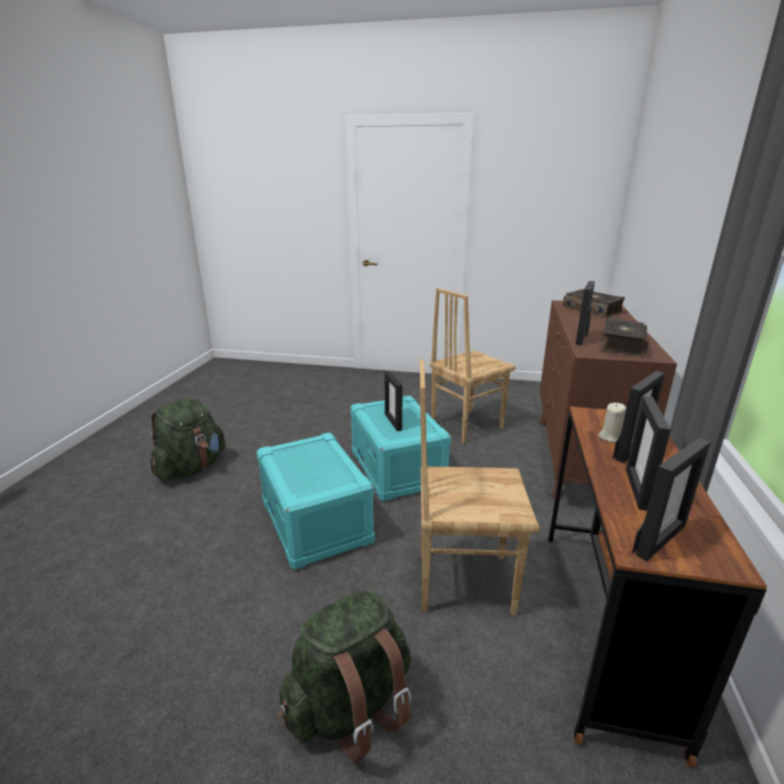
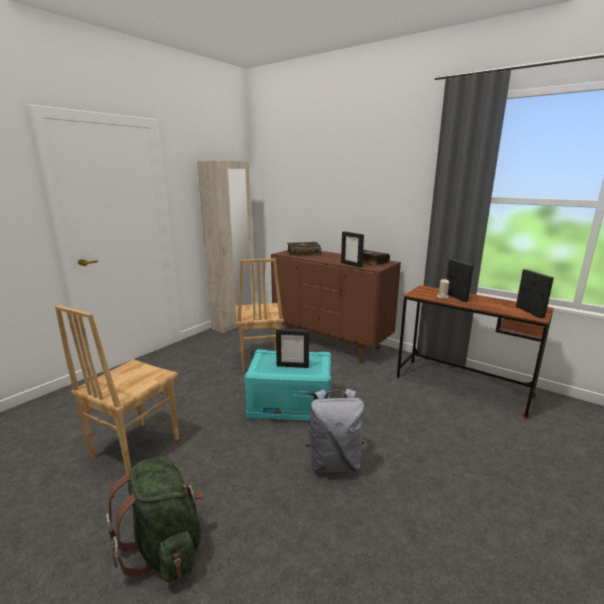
camera: 65 degrees left, 5 degrees down
(316, 522) = (334, 462): turquoise storage box -> grey backpack
(350, 706) = (514, 486): green backpack -> none
(463, 580) = (421, 414): brown chair -> brown chair (134, 448)
(529, 386) = (234, 324): none -> beige wardrobe
(638, 489) = (491, 305): picture frame -> none

